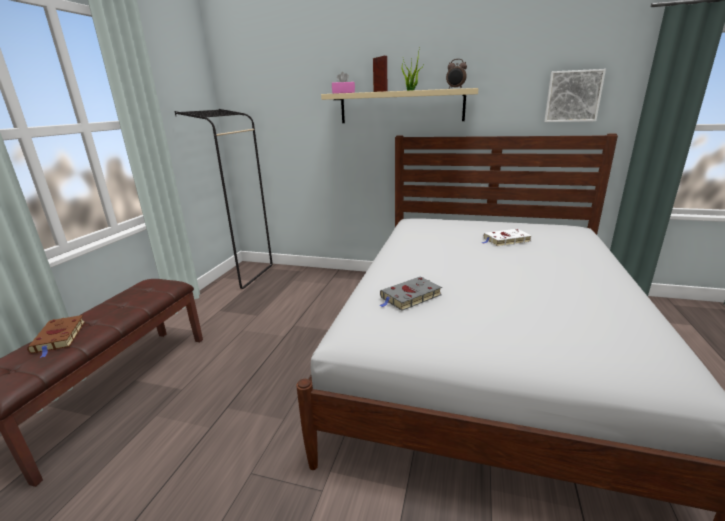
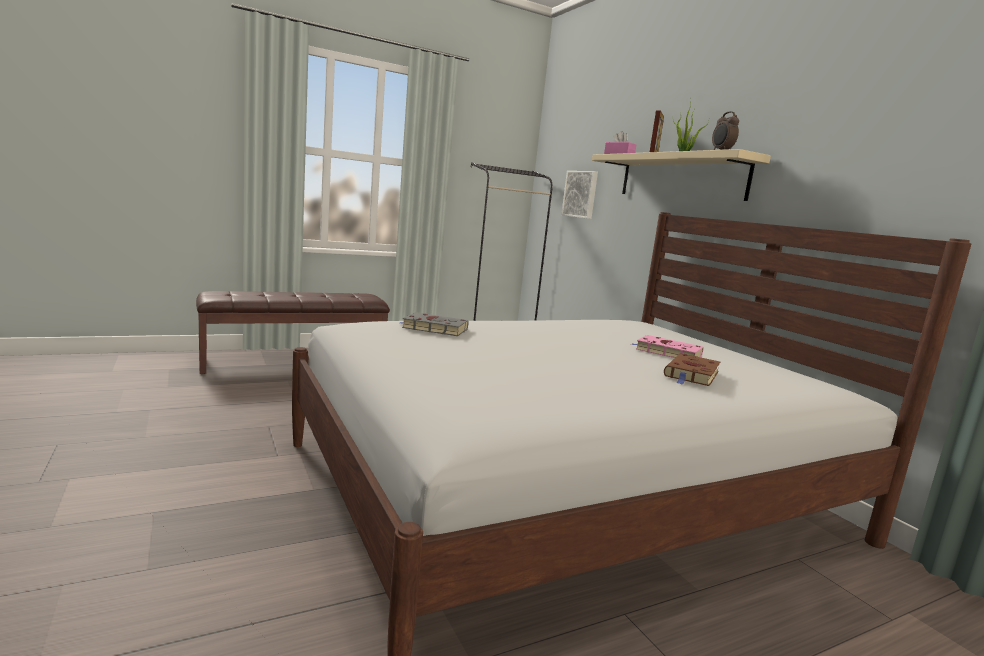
camera: 45 degrees right, 10 degrees down
(59, 337) = (271, 294): brown book -> brown book (691, 374)
(505, 240) = (666, 352): white book -> pink book
(573, 96) = (908, 171): picture -> picture (581, 194)

